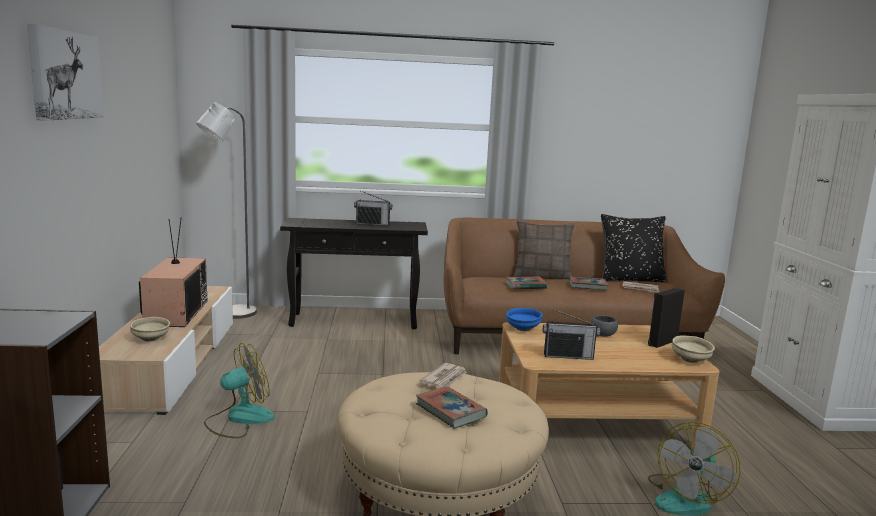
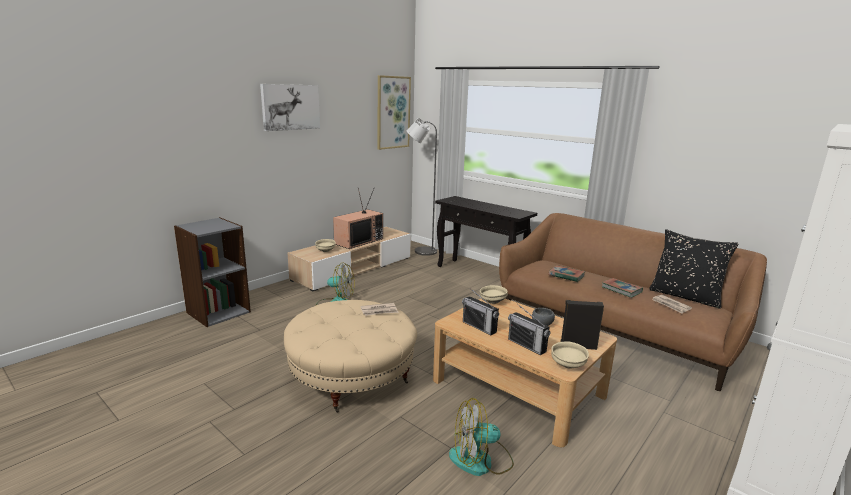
camera: 45 degrees right, 5 degrees up
(163, 94) = (393, 112): none -> picture
(372, 224) = (495, 208): radio -> radio (527, 345)
(450, 411) = (343, 326): book -> none
(522, 329) = (492, 301): blue bowl -> beige bowl
(542, 276) = (602, 273): pillow -> none

